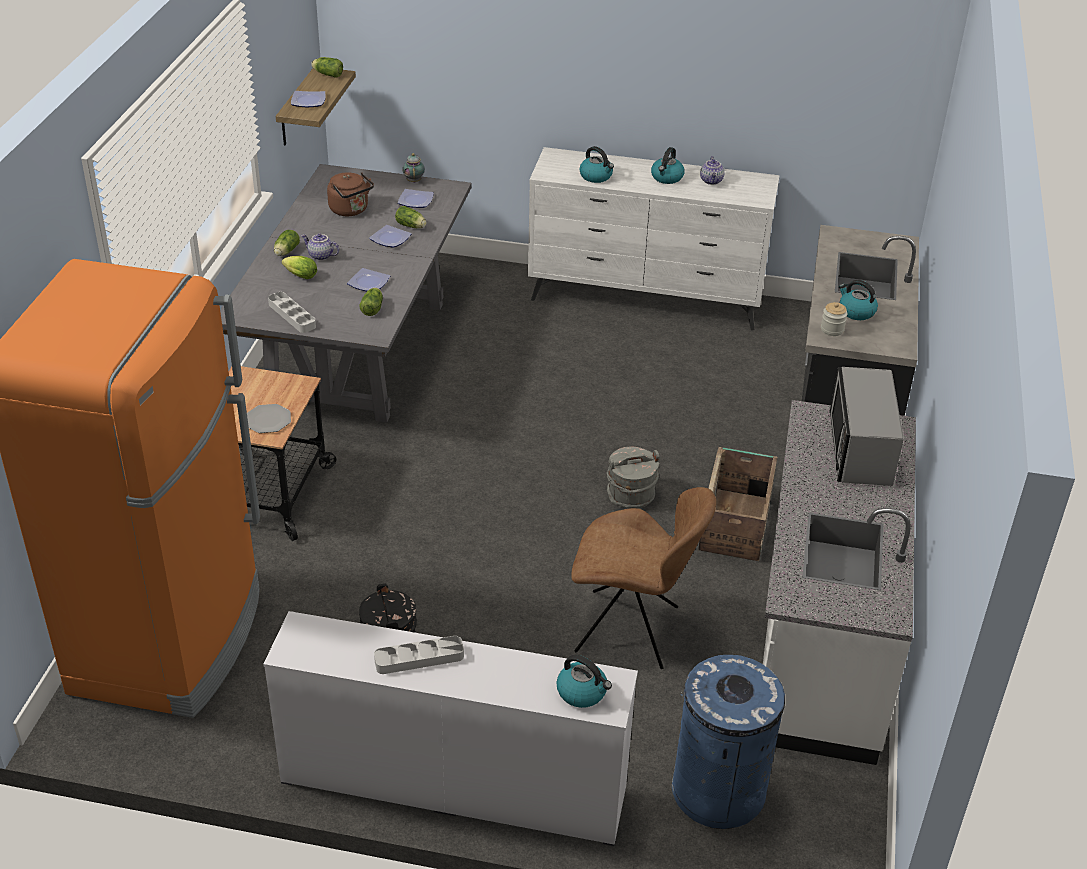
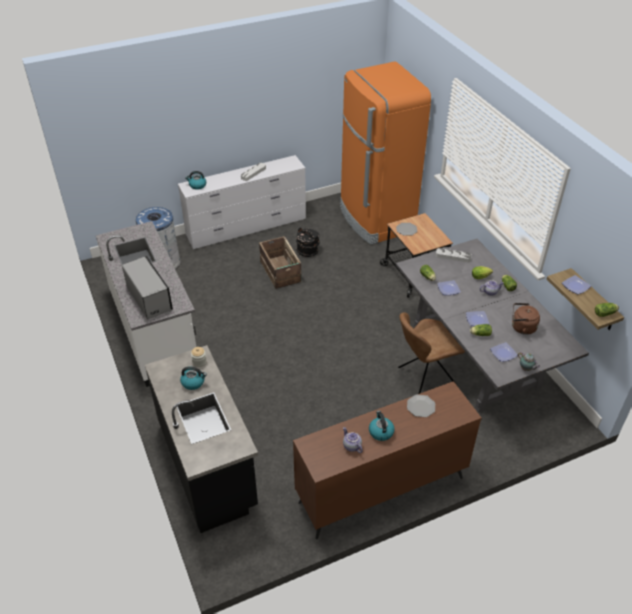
camera: 145 degrees right, 5 degrees up
(596, 176) = (421, 406): kettle -> plate
(631, 496) = (276, 350): grey bucket -> none
(631, 630) = (229, 296): brown chair -> brown chair (424, 376)
(646, 299) = (380, 490): white dresser -> brown dresser
(736, 522) = (220, 362): crate -> crate (280, 272)

